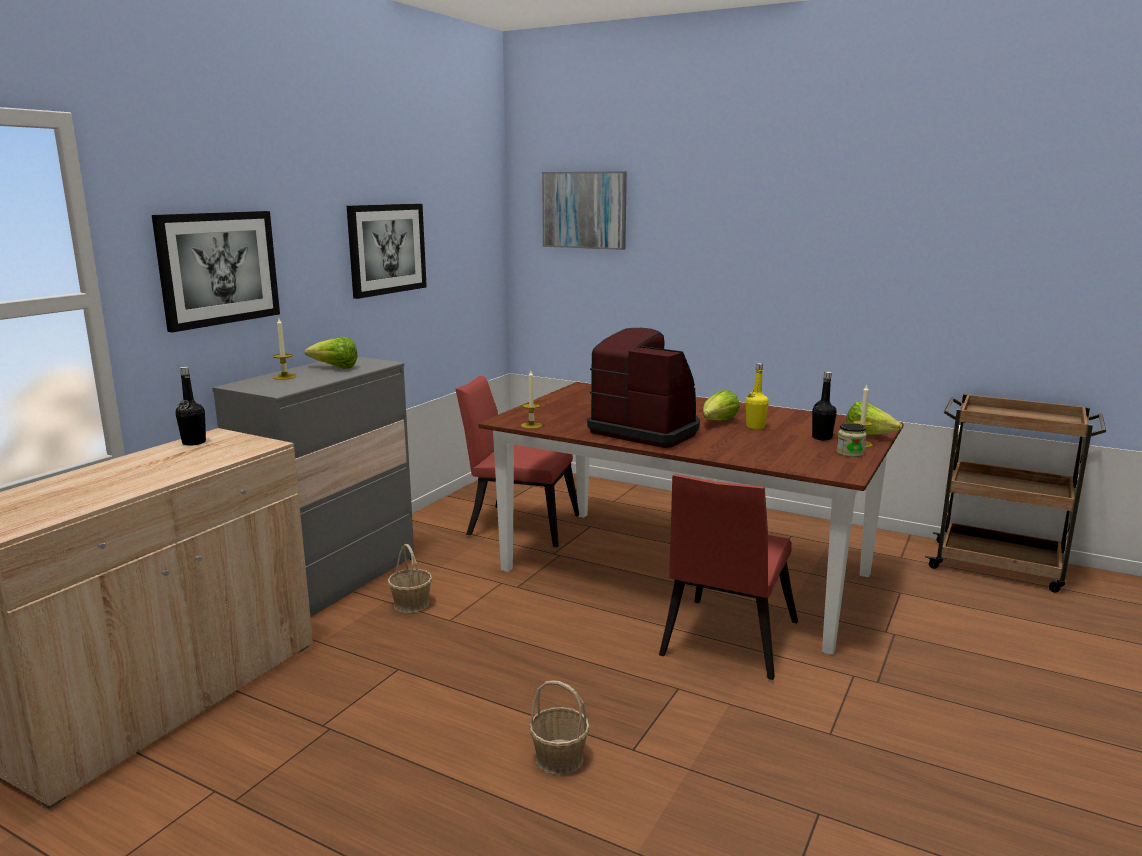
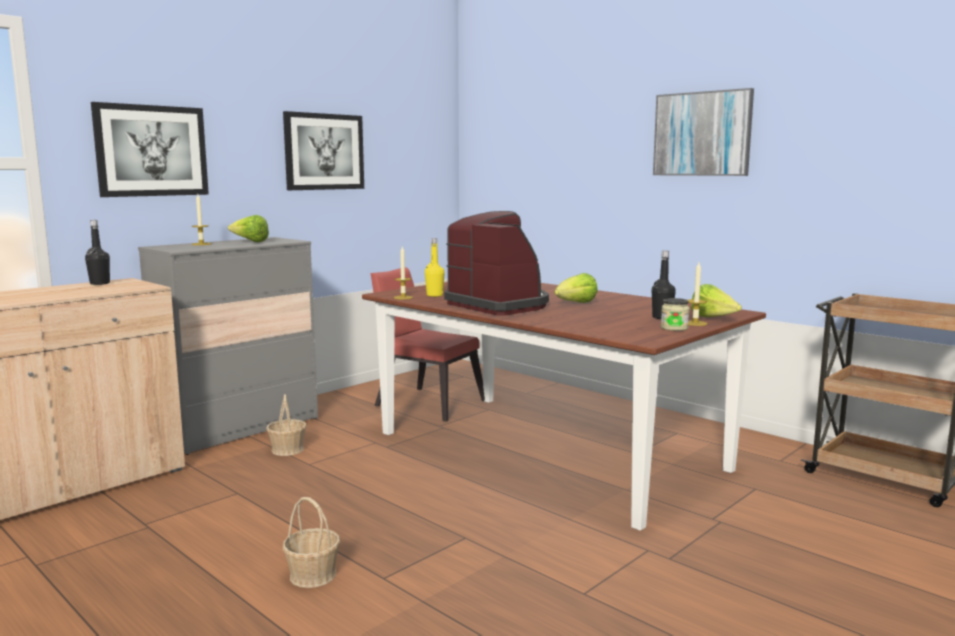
camera: 15 degrees right, 5 degrees down
(584, 210) = (517, 126): picture -> picture (702, 134)
(725, 642) = (540, 508): red chair -> none
(755, 427) = (607, 308): yellow bottle -> yellow bottle (434, 295)

